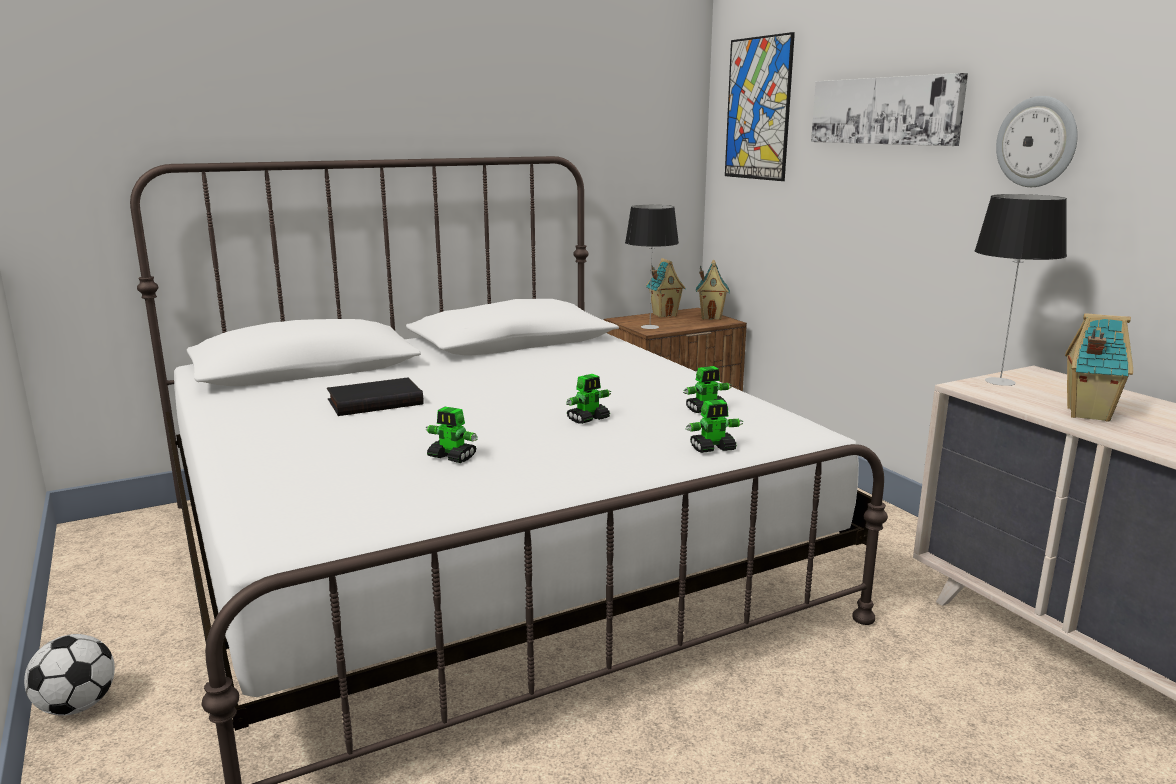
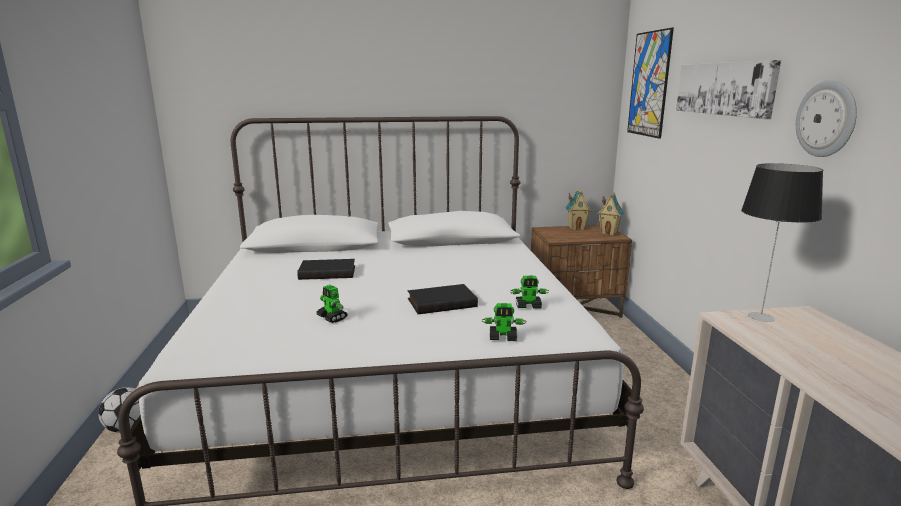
camera: 20 degrees right, 0 degrees up
(588, 419) = (442, 302): toy robot -> black book
(649, 327) = (557, 236): table lamp -> none
(1086, 414) = (811, 359): toy house -> none

